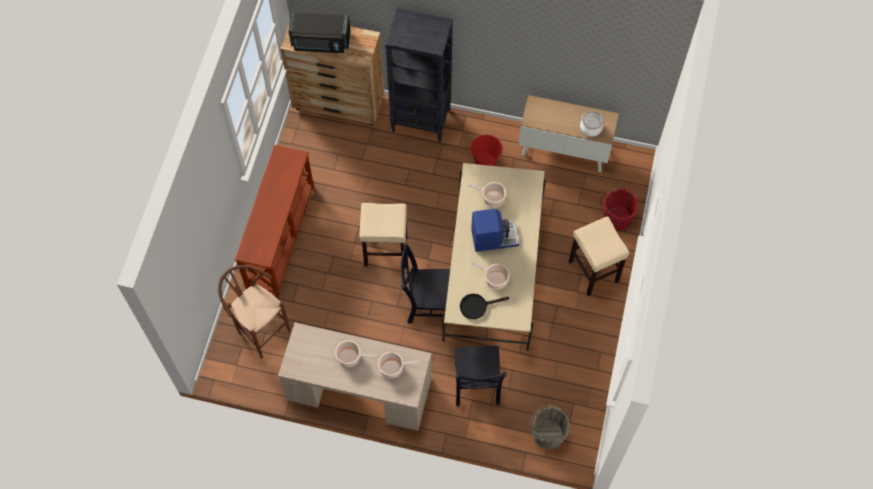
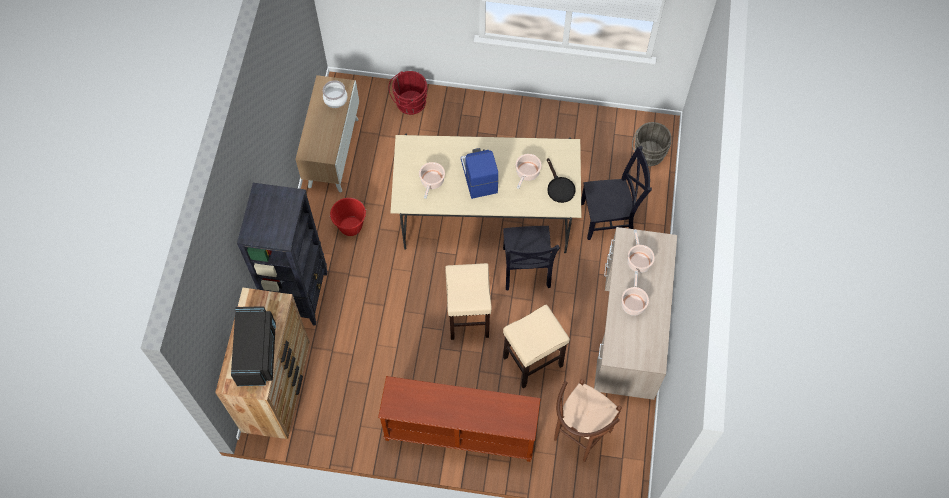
camera: 95 degrees left, 0 degrees up
(593, 271) = (473, 122): beige stool -> beige stool (532, 362)

